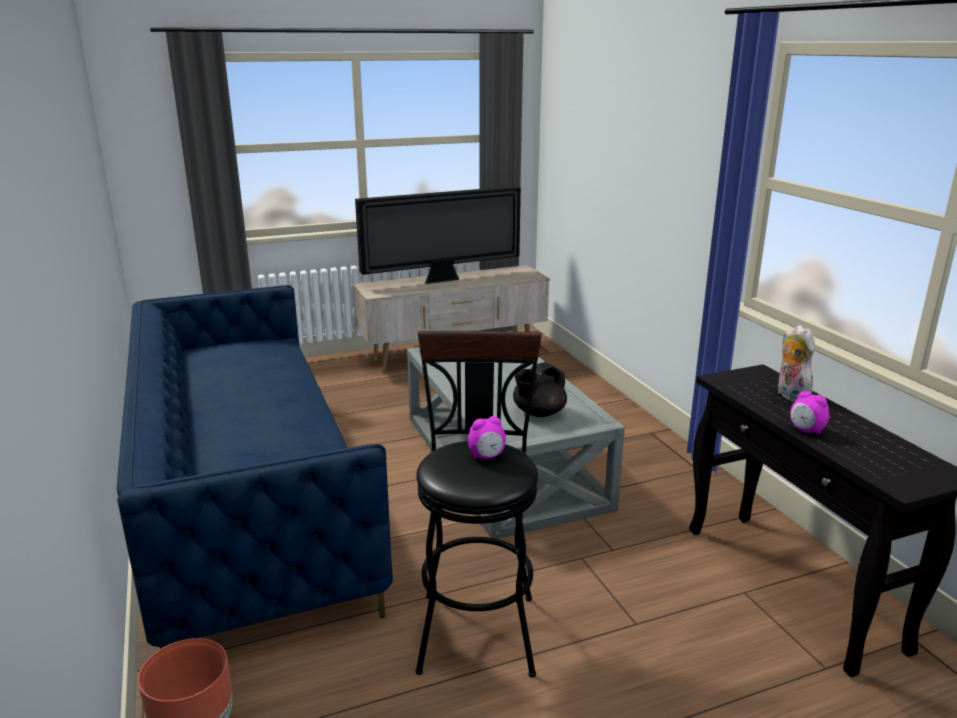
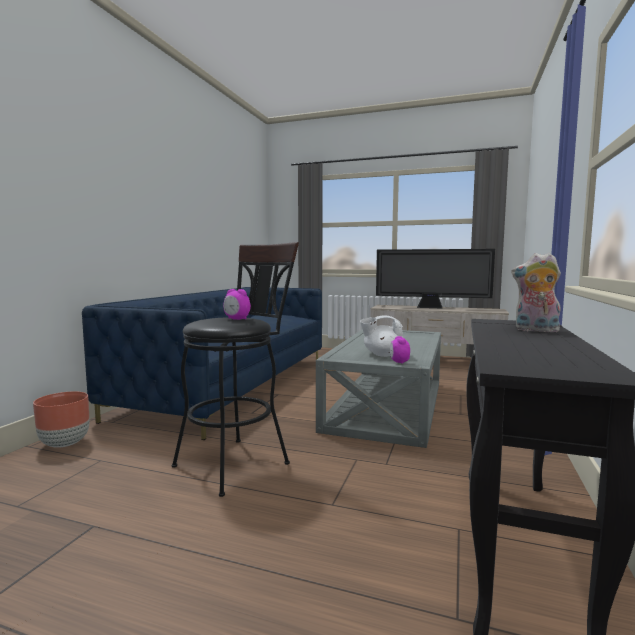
camera: 40 degrees right, 15 degrees down
(538, 413) = (382, 355): black teapot -> white teapot
(789, 395) = (535, 330): plush toy -> plush toy turned 90 degrees counterclockwise
(806, 430) = (496, 339): alarm clock -> alarm clock (399, 362)

